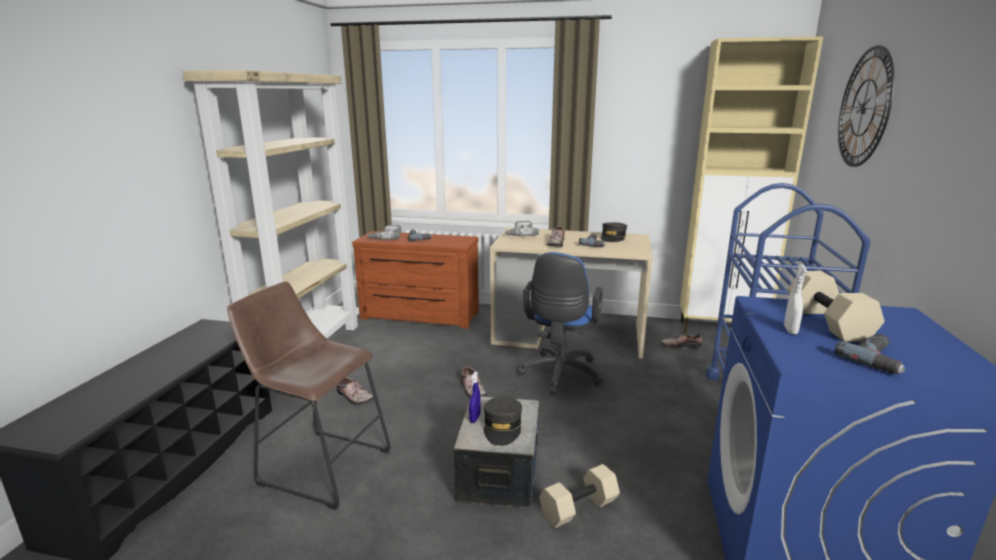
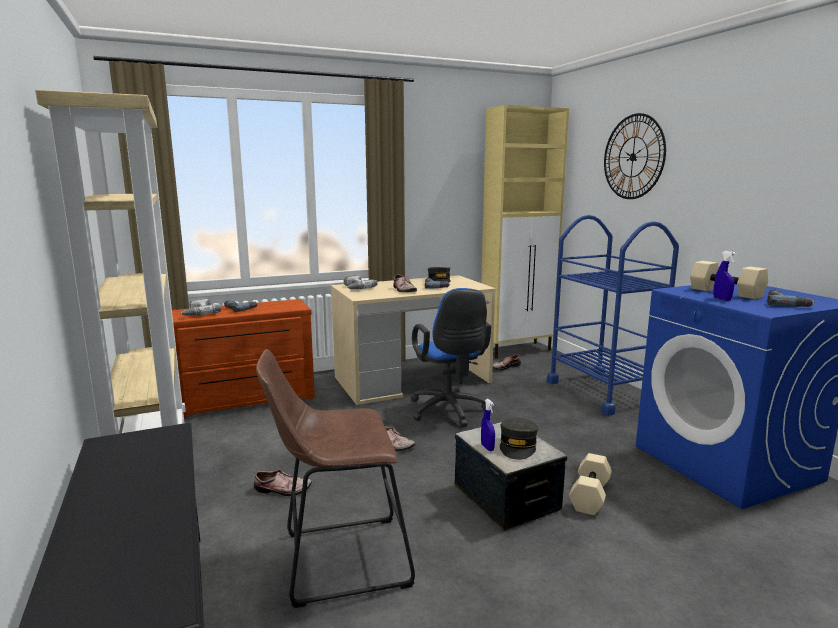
camera: 35 degrees left, 5 degrees down
(502, 427) = (518, 446): grey cap -> grey cap turned 45 degrees clockwise
(790, 330) = (722, 299): white spray bottle -> blue spray bottle

